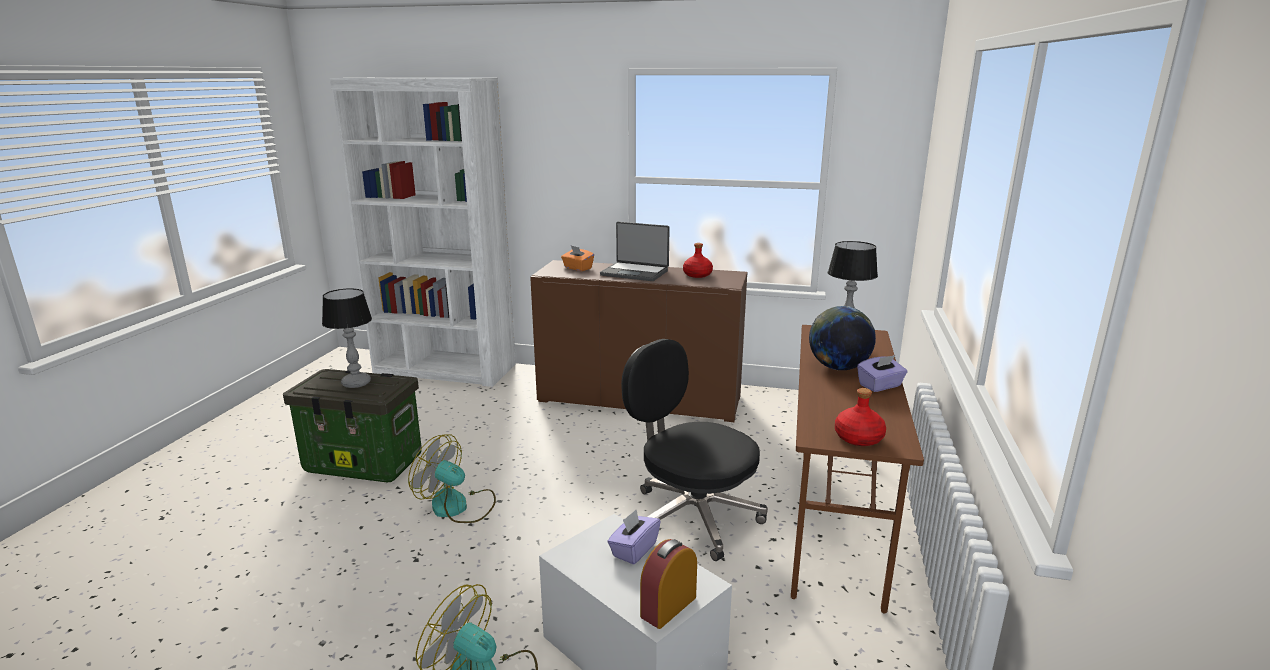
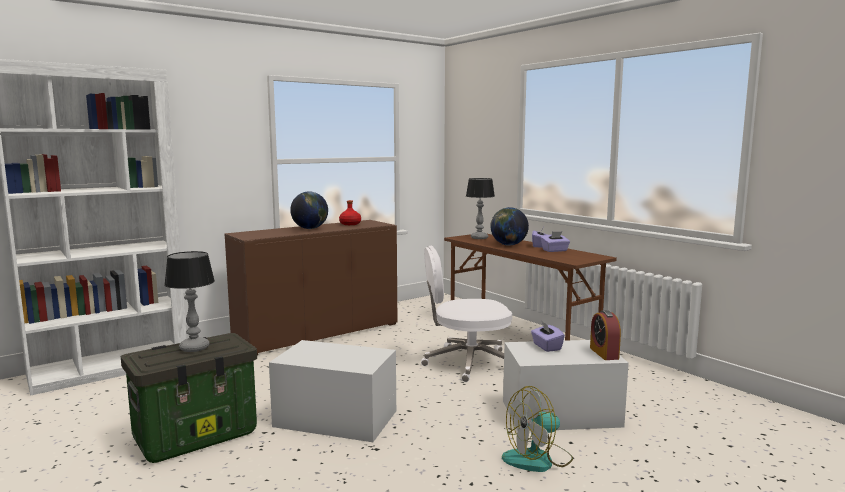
camera: 50 degrees left, 10 degrees down
(458, 507) = (336, 418): fan -> white storage box
(577, 268) = (262, 233): orange tissue box -> none
(635, 273) = (310, 229): laptop -> globe
(691, 516) = (467, 363): black office chair -> white office chair
(858, 438) = (583, 258): red bottle -> none
(869, 404) = (555, 250): none -> purple tissue box

